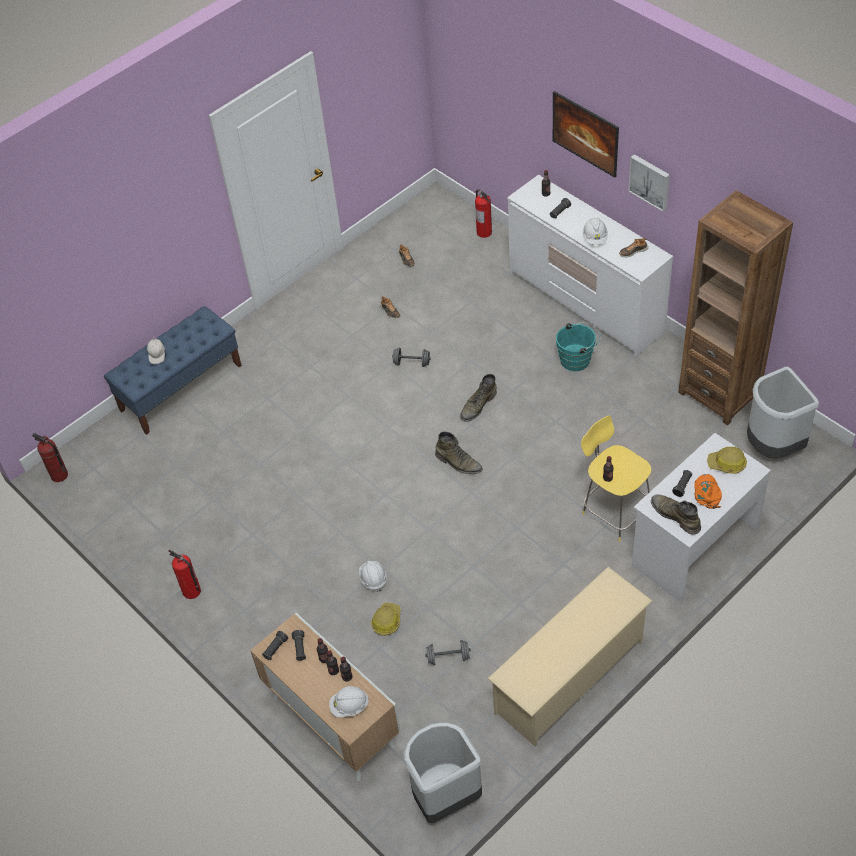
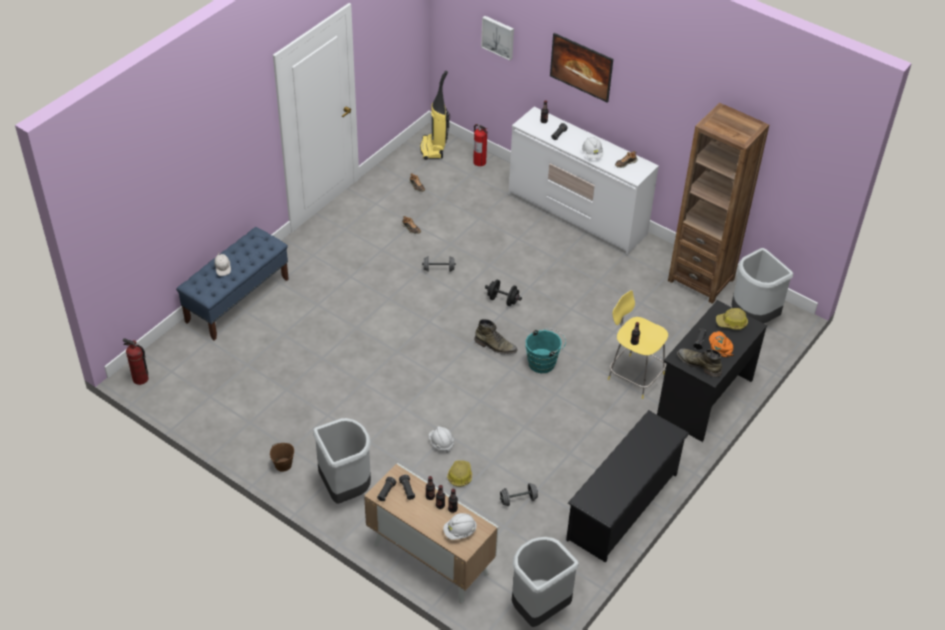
camera: 15 degrees left, 5 degrees down
(192, 591) = (283, 465): fire extinguisher -> brown bucket
(255, 626) = (345, 489): none -> grey trash can
(434, 214) = (433, 149): none -> vacuum cleaner
(478, 405) = (502, 300): green boot -> black dumbbell
(570, 677) = (623, 506): beige shoe rack -> black shoe rack
(577, 359) = (579, 259): turquoise bucket -> turquoise bucket (544, 362)
(650, 181) = (640, 103): picture -> picture (498, 37)
(694, 545) = (703, 397): white desk -> black desk

